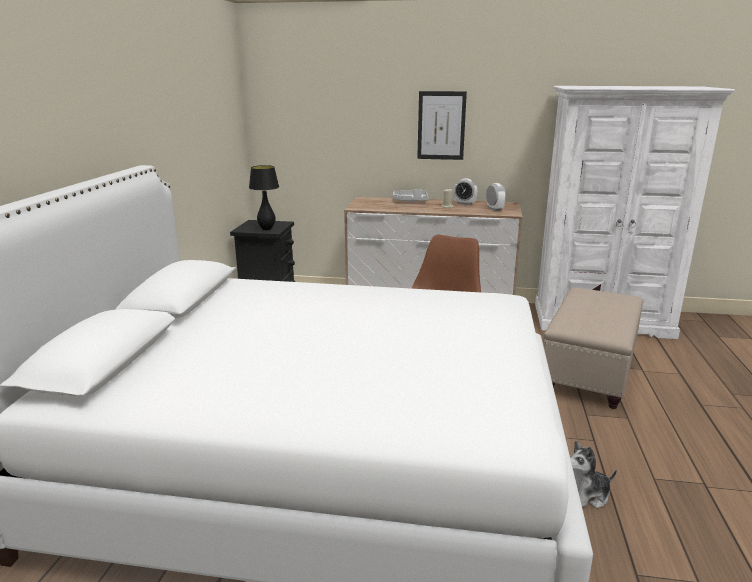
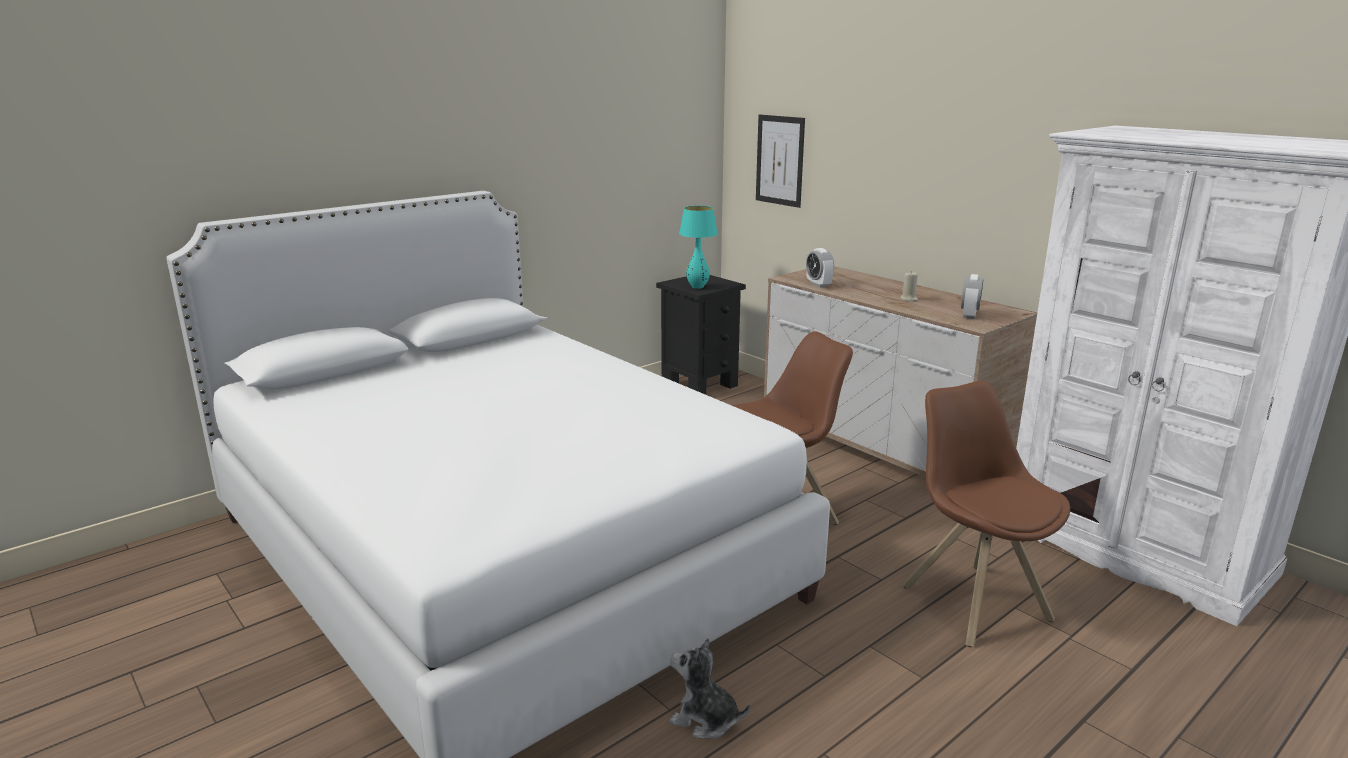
camera: 40 degrees right, 0 degrees up
(267, 229) = (697, 287): black table lamp -> turquoise table lamp
(410, 201) = (879, 282): grey tray -> none
(441, 125) = (942, 176): picture -> picture (780, 160)
(464, 203) = (945, 299): alarm clock -> alarm clock (818, 284)
(588, 371) = (974, 602): beige ottoman -> brown chair

